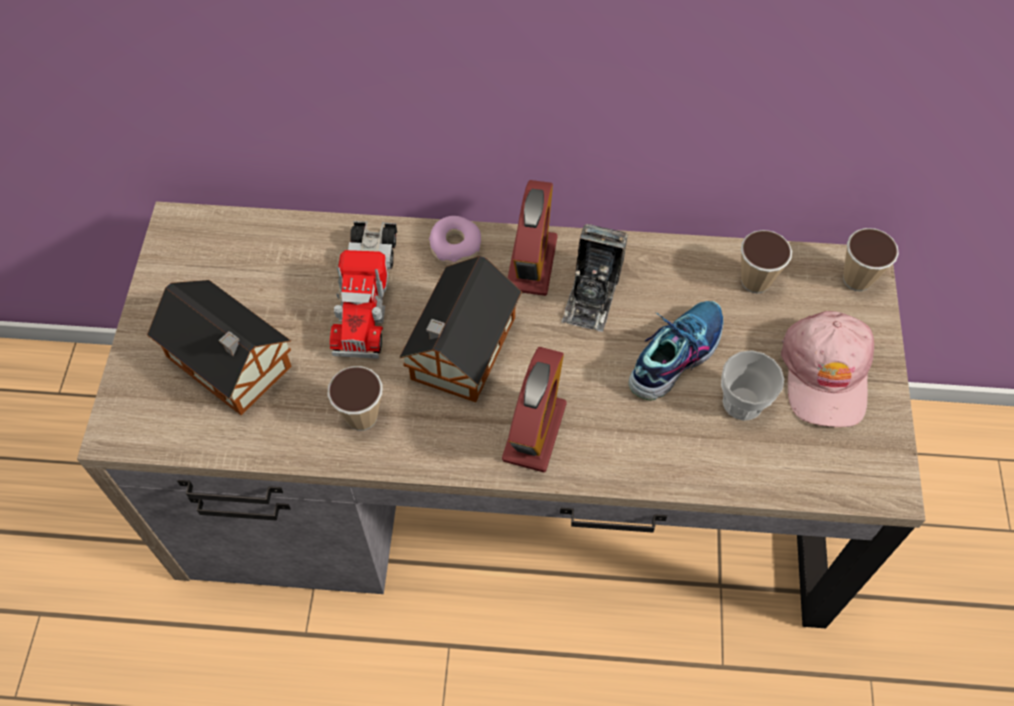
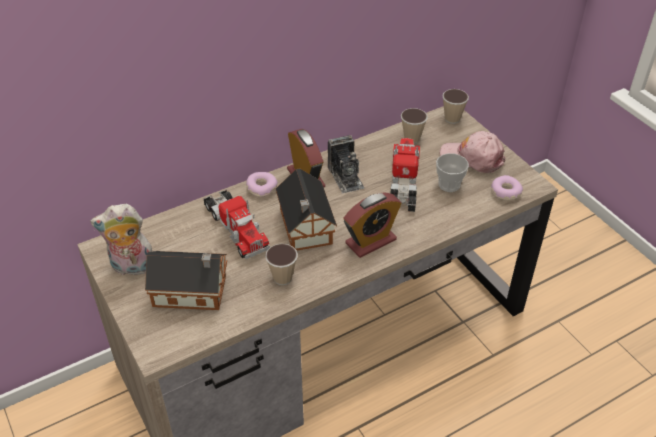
camera: 35 degrees left, 15 degrees down
(189, 279) = (131, 268): none -> plush toy
(534, 432) = (371, 241): alarm clock -> alarm clock turned 75 degrees clockwise
(675, 354) = (404, 181): shoe -> toy truck
(825, 471) = (505, 192): none -> donut
(826, 374) = (472, 158): pink cap -> pink cap turned 135 degrees clockwise

